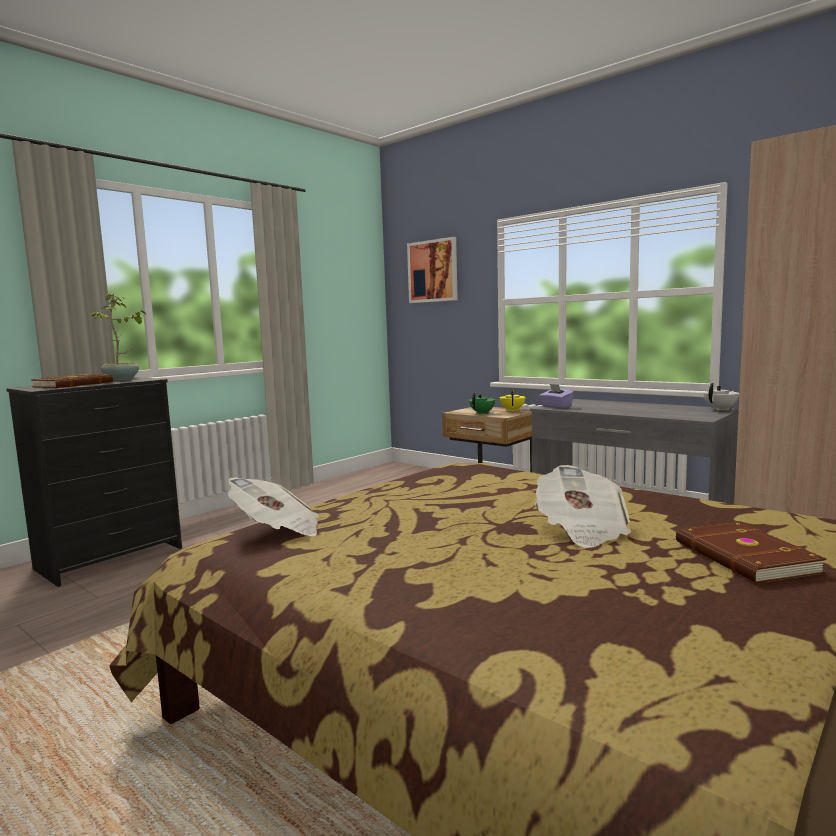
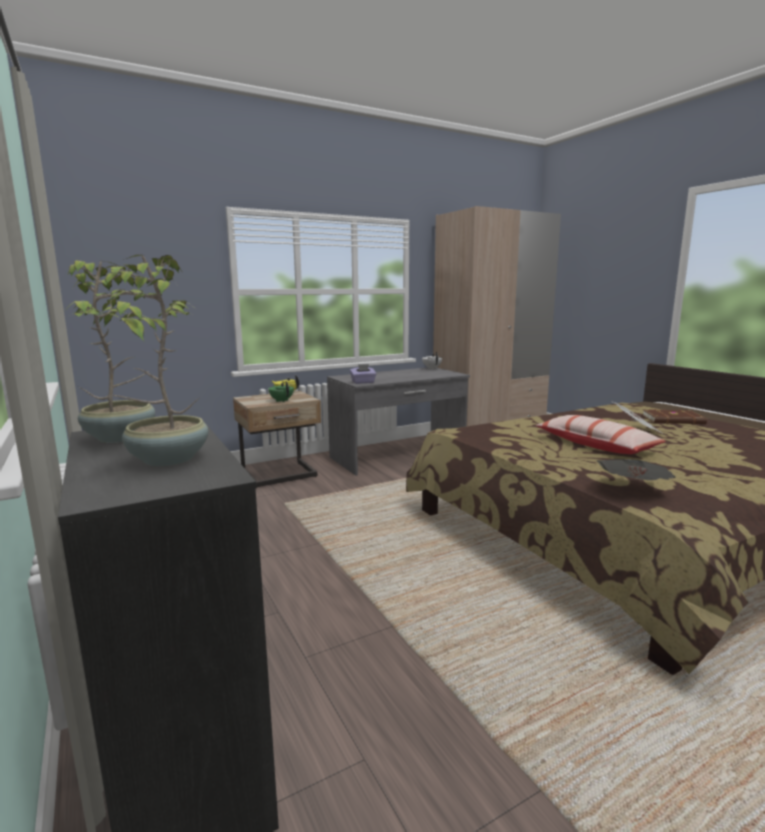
camera: 70 degrees left, 5 degrees up
(74, 385) = (166, 459): brown book -> potted plant
(433, 271) = (135, 250): picture -> none
(457, 512) = (596, 445): none -> pillow

